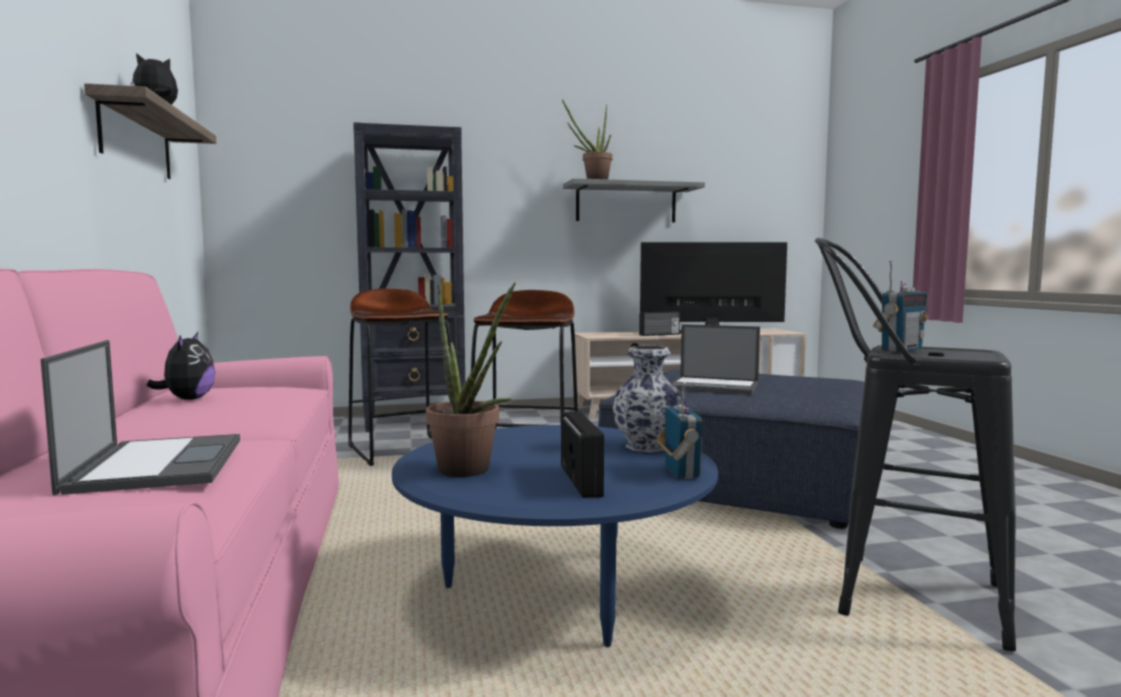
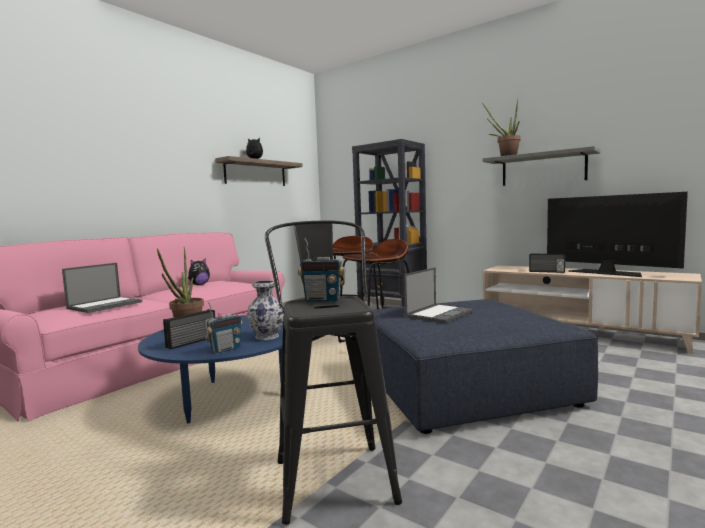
camera: 50 degrees right, 0 degrees up
(715, 386) = (440, 314): laptop -> laptop turned 120 degrees counterclockwise

